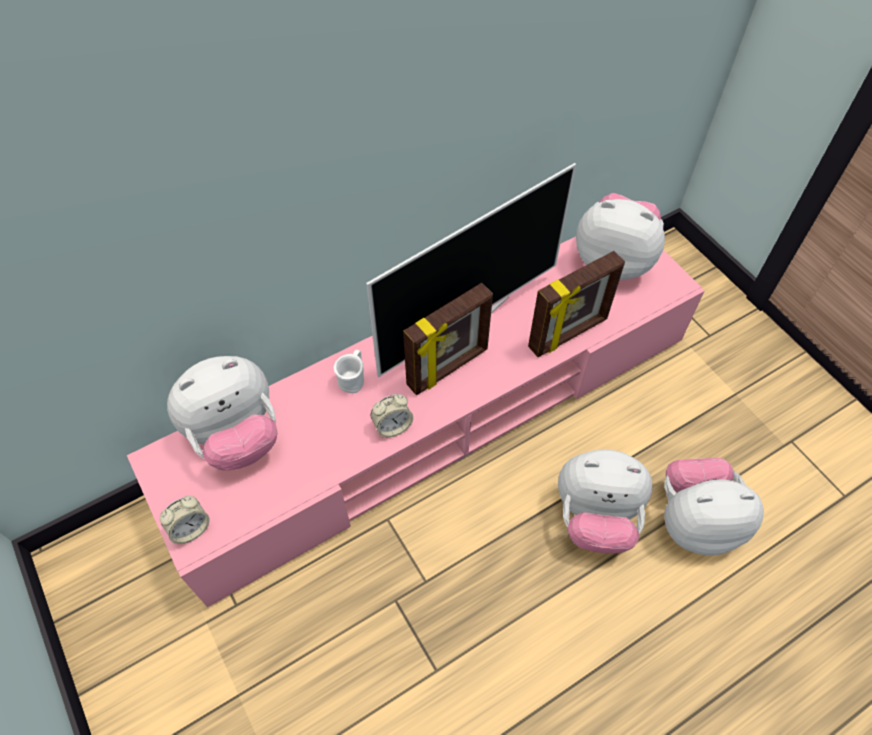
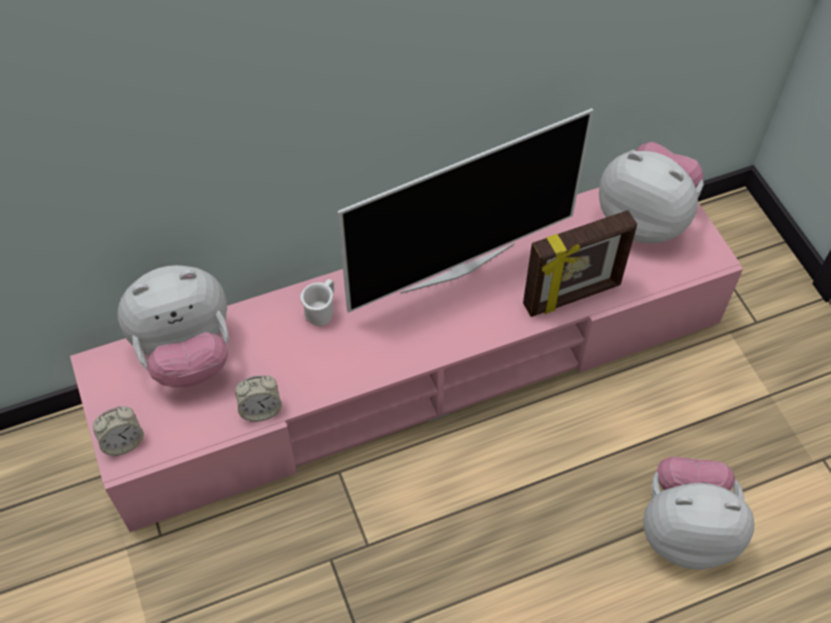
camera: 10 degrees right, 0 degrees up
(392, 426) = (354, 368): alarm clock -> alarm clock (261, 410)
(448, 368) = (429, 314): picture frame -> none
(595, 517) = (571, 507): plush toy -> none

